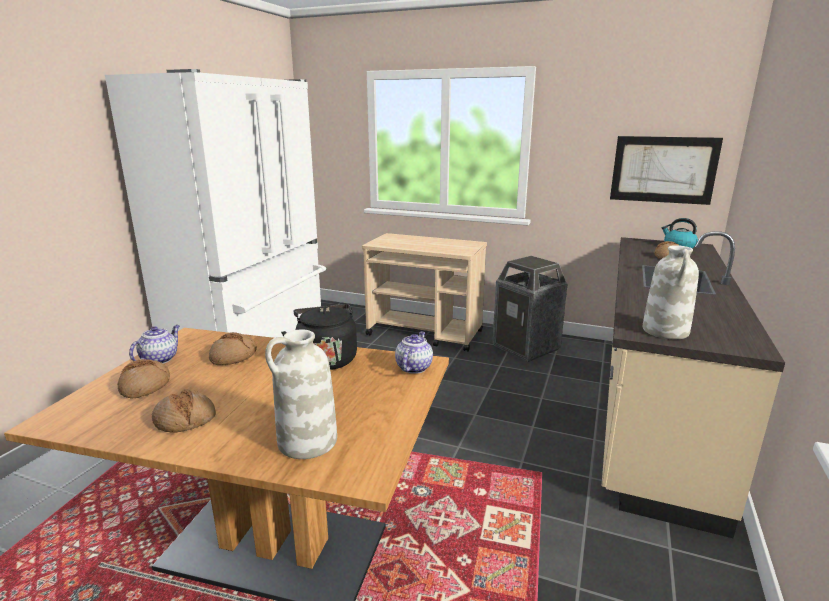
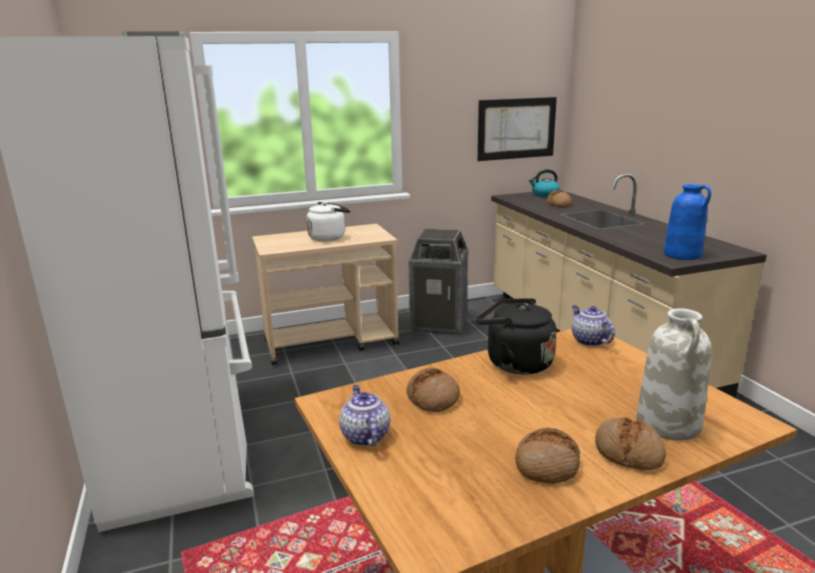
camera: 40 degrees left, 0 degrees up
(145, 386) = (428, 464): bread -> bread (628, 452)
(428, 244) = (329, 237): none -> white kettle
(666, 331) = (683, 255): white vase -> blue vase

